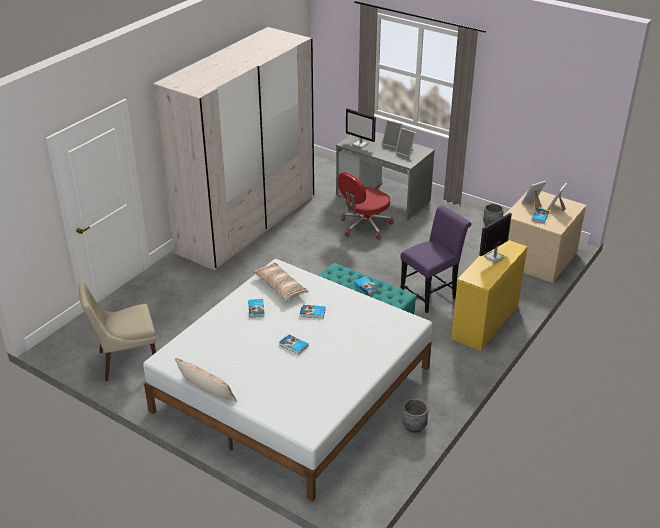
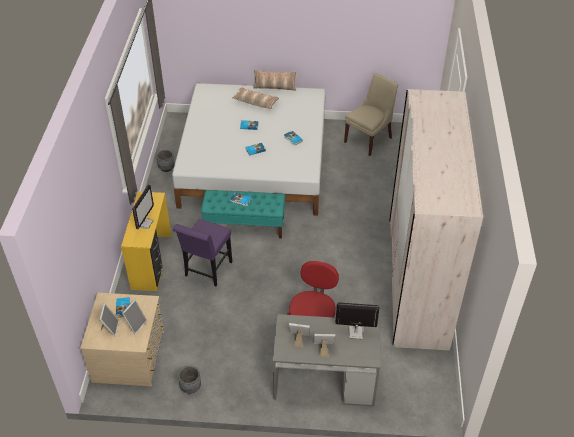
camera: 150 degrees right, 10 degrees up
(280, 287) = (293, 159): pillow -> pillow (255, 102)

